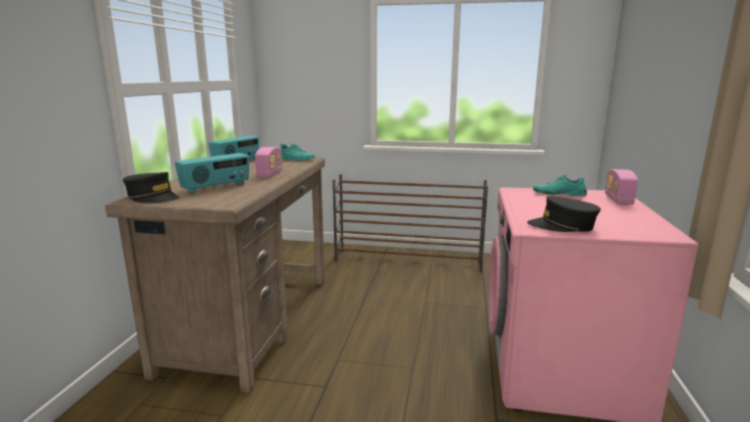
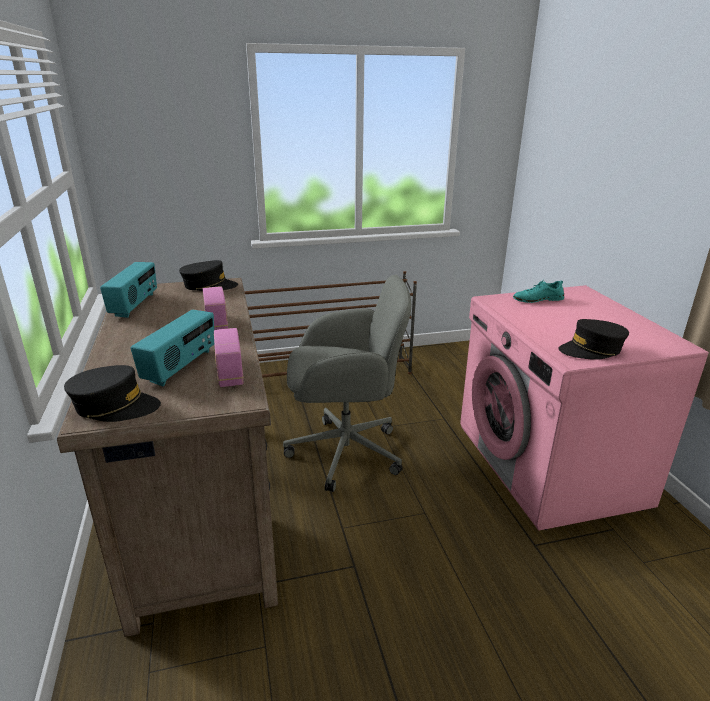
camera: 25 degrees left, 10 degrees up
(296, 159) = (209, 286): turquoise shoe -> black cap
(381, 313) = (345, 453): none -> grey office chair
(618, 200) = (595, 301): radio -> radio (230, 374)

